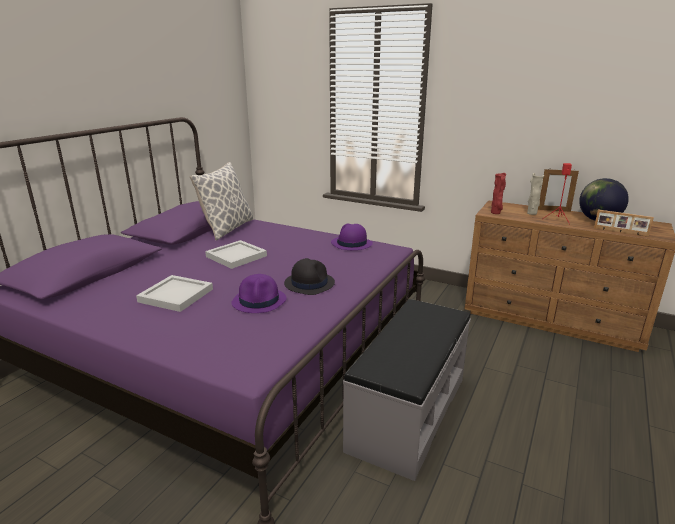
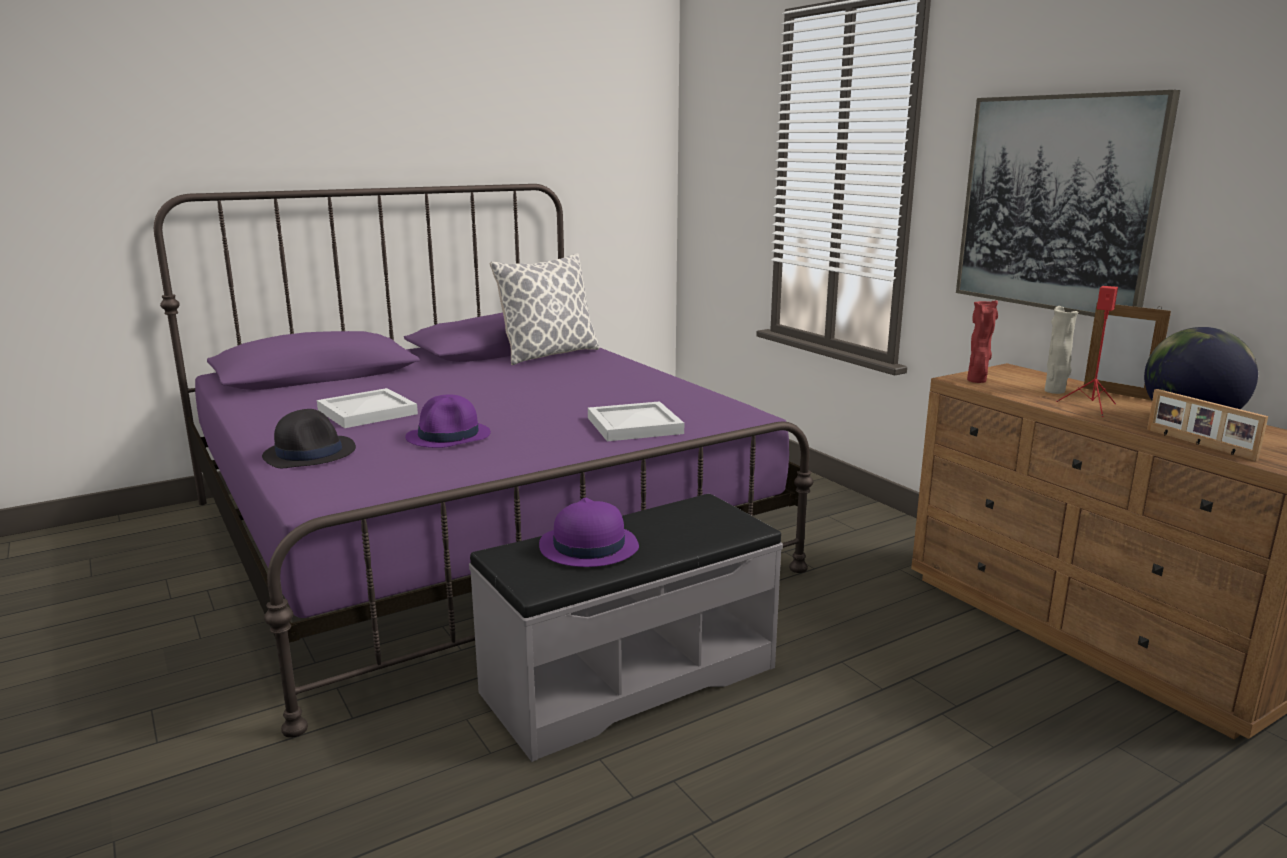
camera: 30 degrees right, 5 degrees down
(236, 256) = (507, 385): white tray -> white tray (635, 425)
(309, 283) = (545, 430): black hat -> black hat (310, 453)
(351, 244) = (692, 398): purple hat -> purple hat (588, 547)
(513, 121) = (1057, 203): none -> picture

